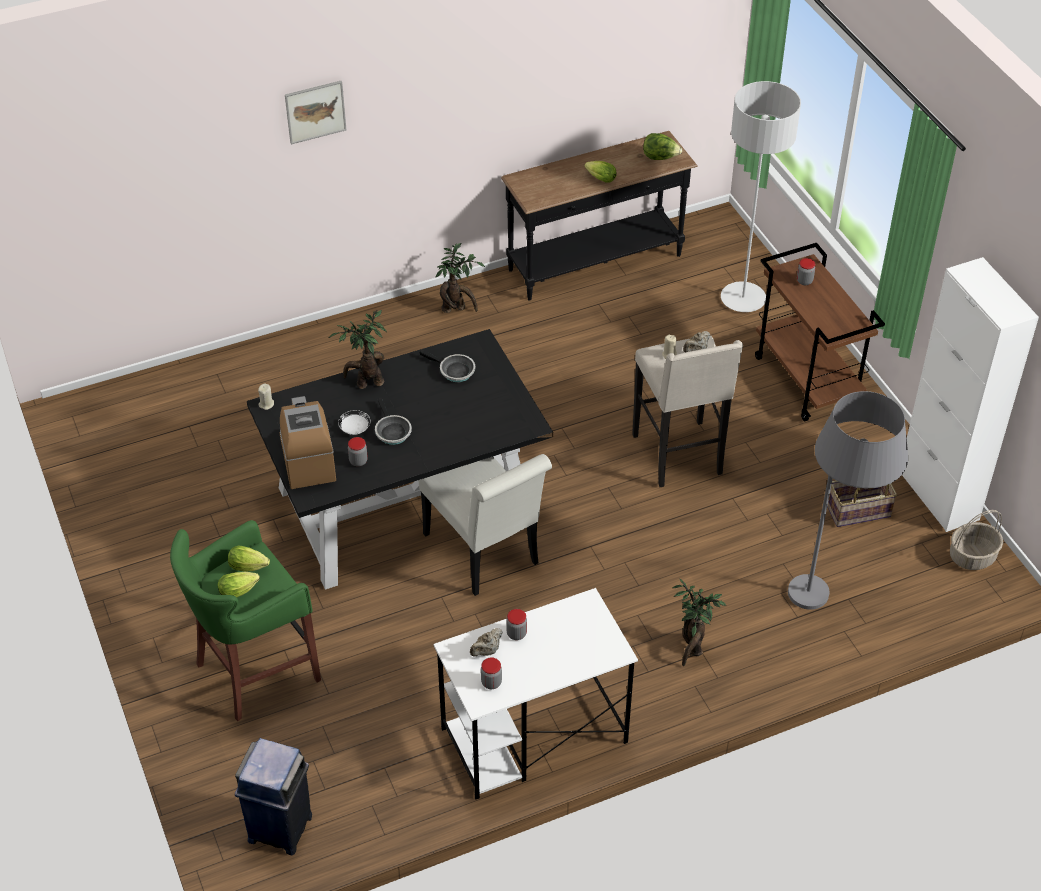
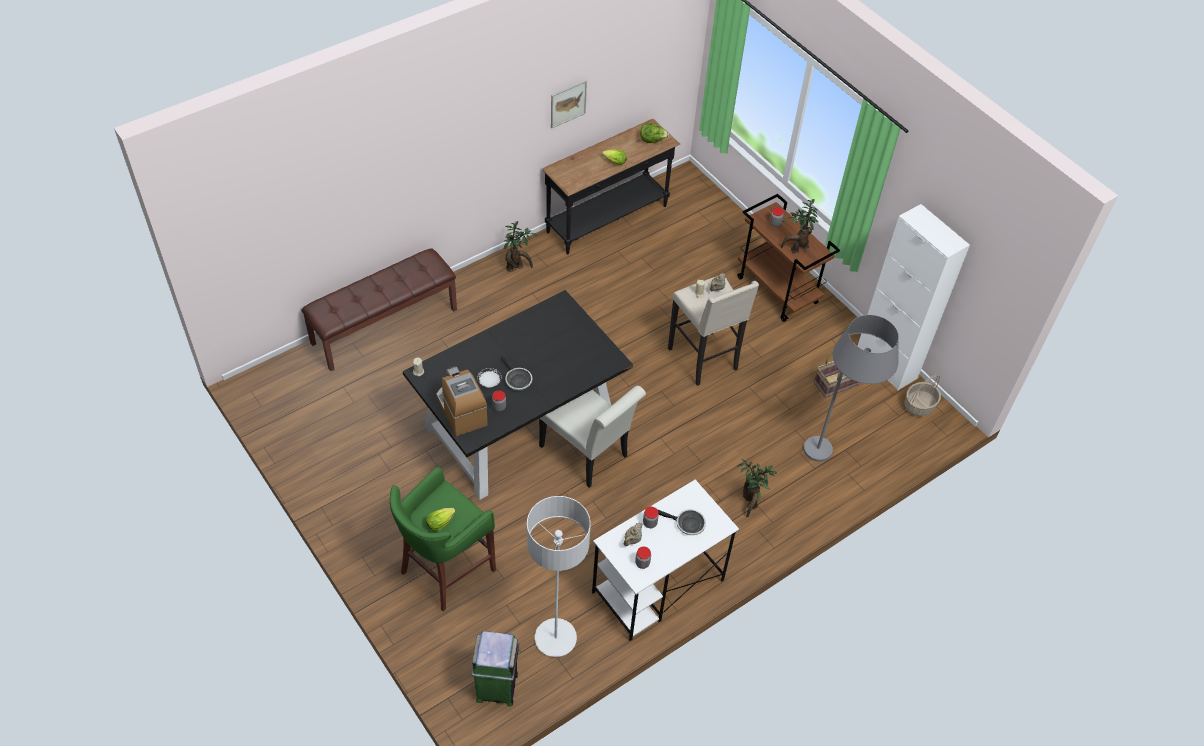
camera: 15 degrees left, 5 degrees up
(250, 567) = (444, 502): lettuce -> none
(263, 358) = (384, 325): none -> brown bench
(281, 827) = (497, 686): blue trash can -> green trash can
(315, 111) = (415, 143): picture -> picture (568, 103)
(366, 382) = (487, 344): potted plant -> potted plant (796, 249)
(454, 371) = (549, 326): frying pan -> frying pan (687, 524)
(743, 299) = (718, 234): grey floor lamp -> grey floor lamp (555, 638)

